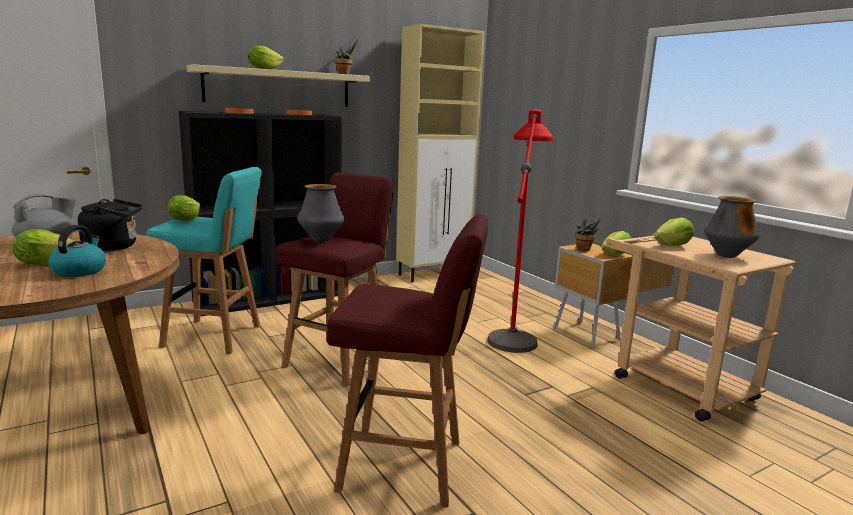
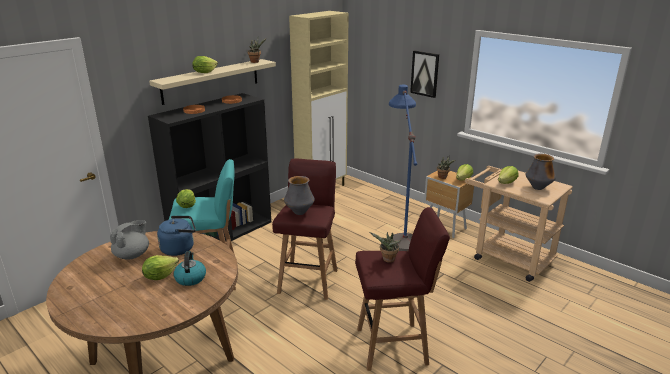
camera: 15 degrees left, 10 degrees up
(114, 247) = (180, 248): black kettle -> blue kettle
(394, 294) = (387, 260): none -> potted plant
(515, 329) = (401, 231): red floor lamp -> blue floor lamp
(578, 108) = (425, 73): none -> picture

